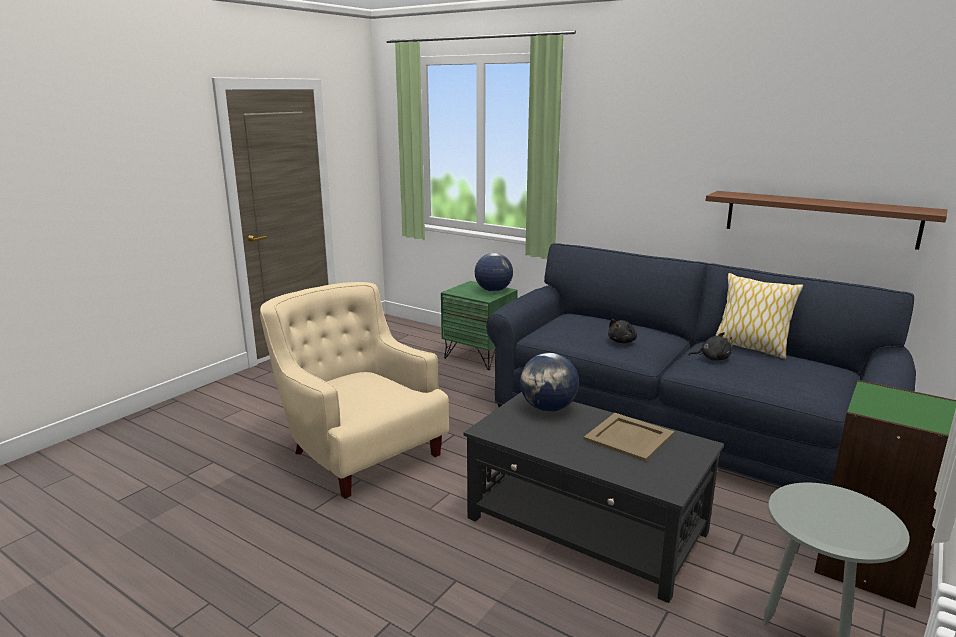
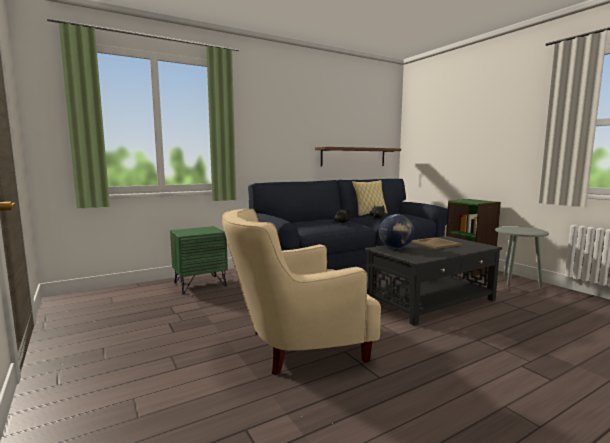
camera: 65 degrees left, 10 degrees down
(493, 290) = (205, 229): globe -> none

